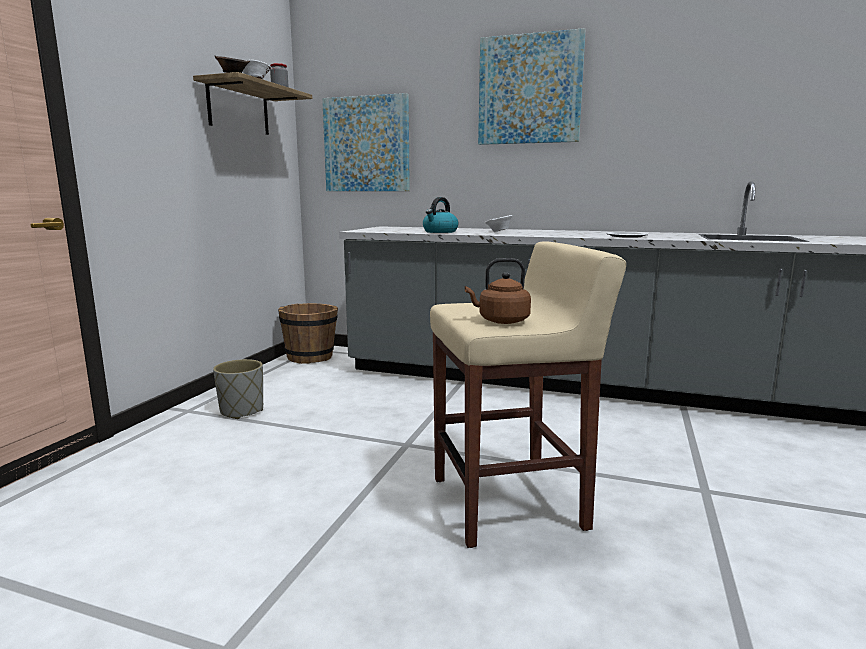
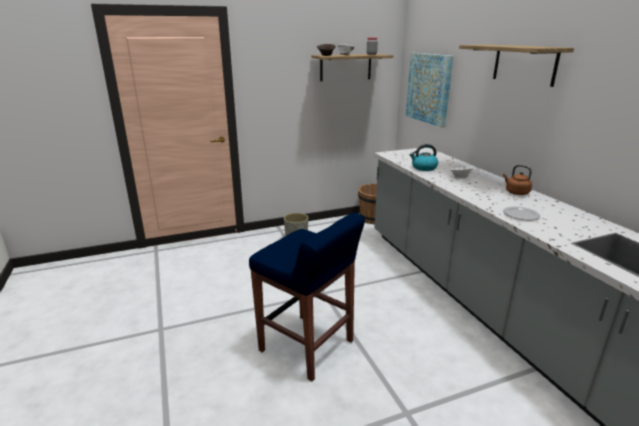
camera: 50 degrees right, 10 degrees up
(501, 321) = (281, 253): brown kettle -> brown kettle (515, 192)
(510, 503) = (308, 347): beige stool -> blue stool
(530, 90) = (524, 64): picture -> shelf

